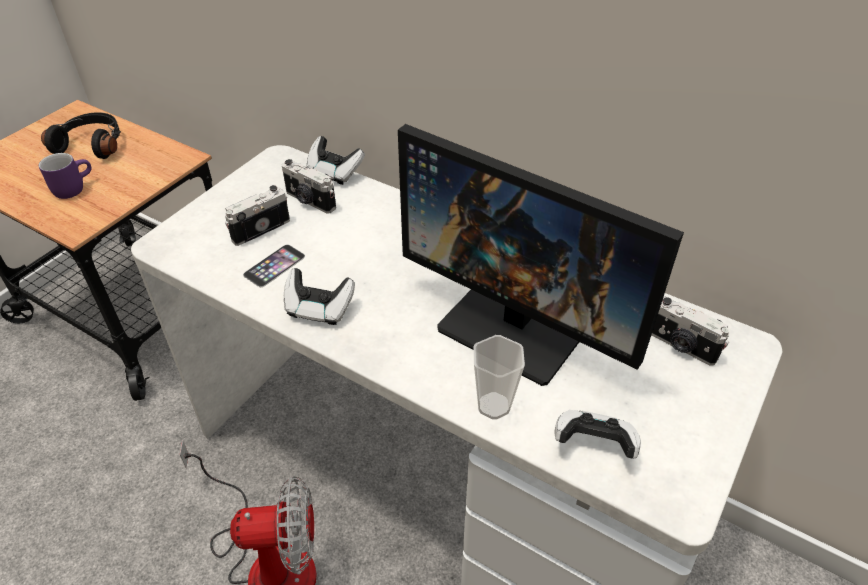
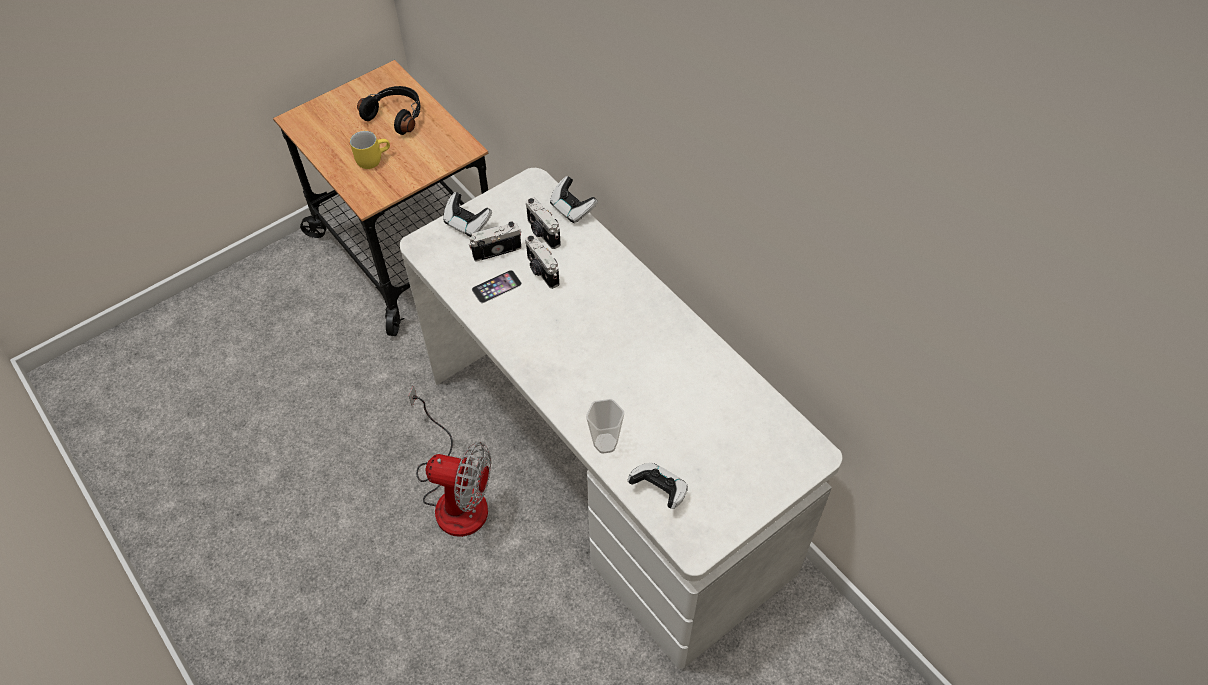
camera: 20 degrees right, 10 degrees up
(72, 187) = (372, 158): purple mug -> yellow mug
(319, 309) = (516, 333): game controller -> game controller (467, 223)
(518, 324) = (652, 387): monitor -> none
(680, 346) = (763, 439): camera -> camera (541, 271)

